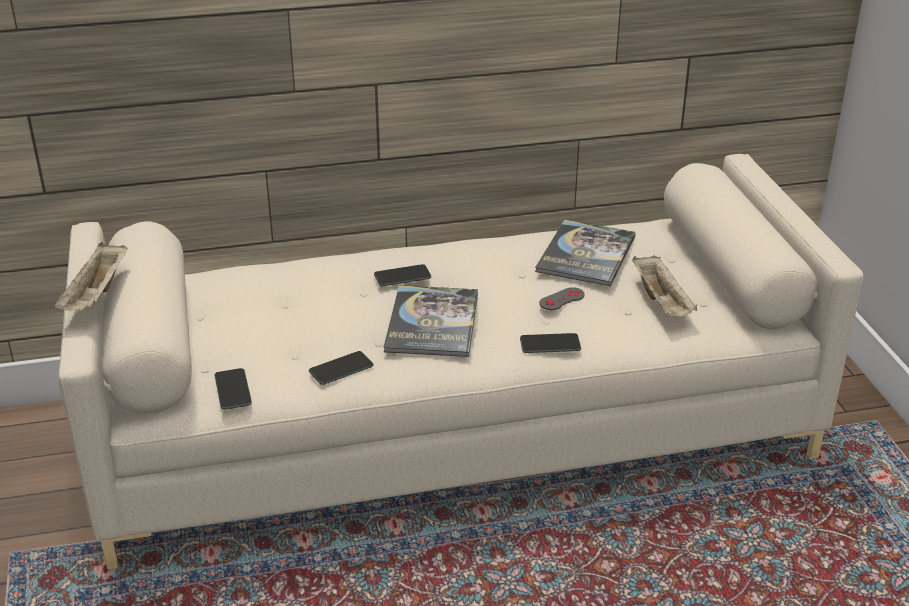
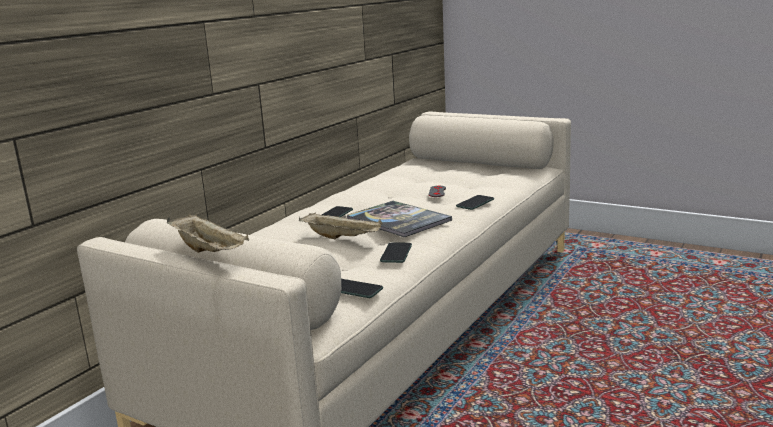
camera: 45 degrees left, 15 degrees down
(586, 254) = (408, 177): book -> none
(662, 302) = (483, 176): beige tray -> beige tray (343, 237)

